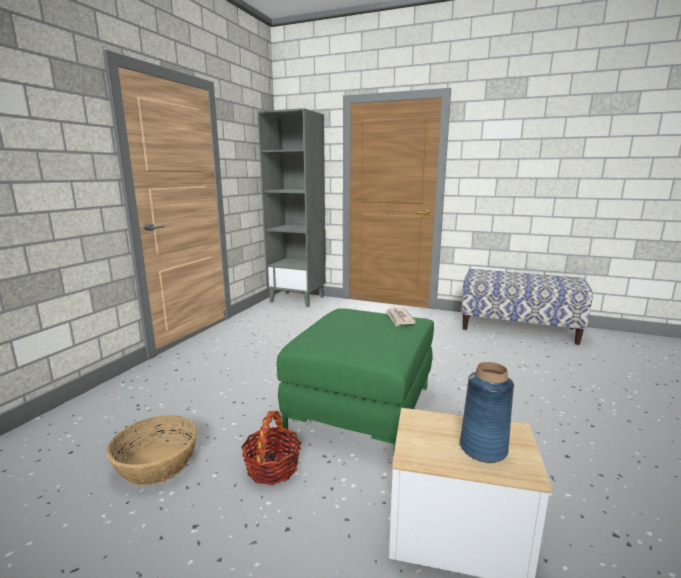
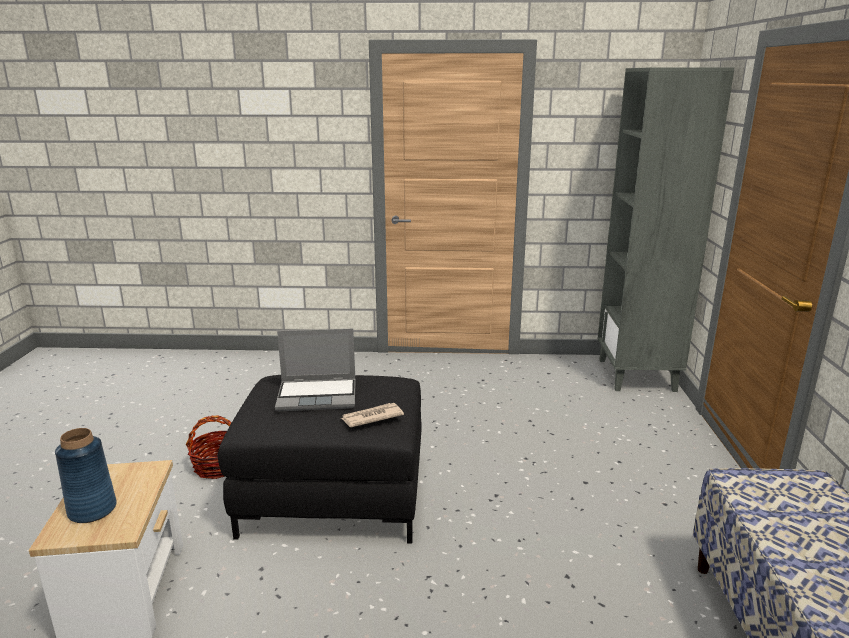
camera: 70 degrees right, 5 degrees up
(157, 463) = (218, 414): basket -> none
(355, 329) = (318, 395): none -> laptop
(361, 408) = (335, 496): green ottoman -> black ottoman

